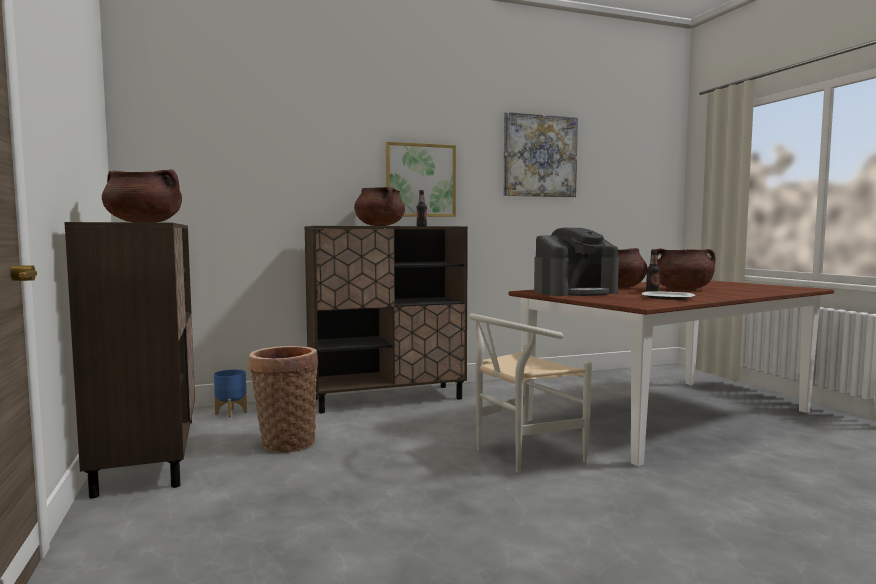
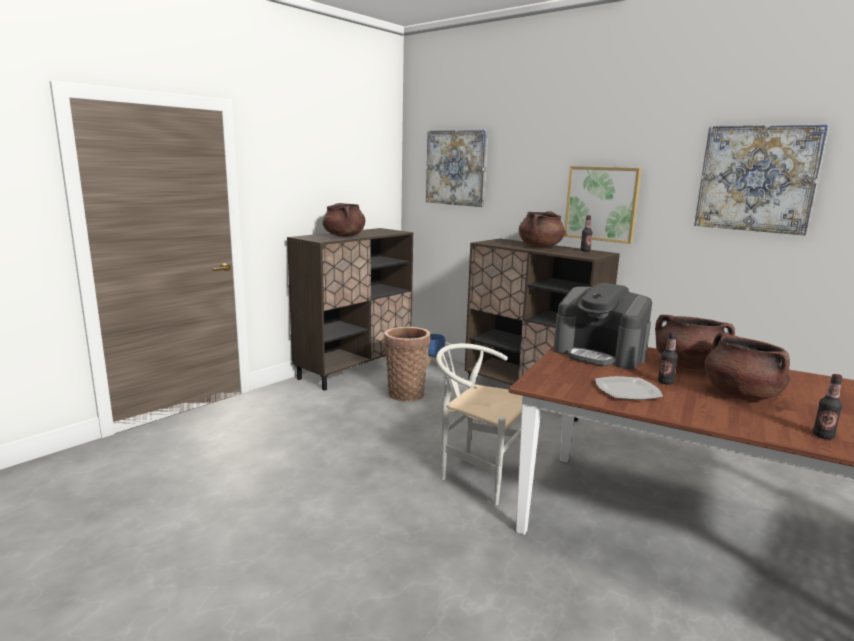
camera: 60 degrees right, 10 degrees up
(221, 140) = (456, 168): none -> picture
(757, 291) = (823, 436): none -> bottle

